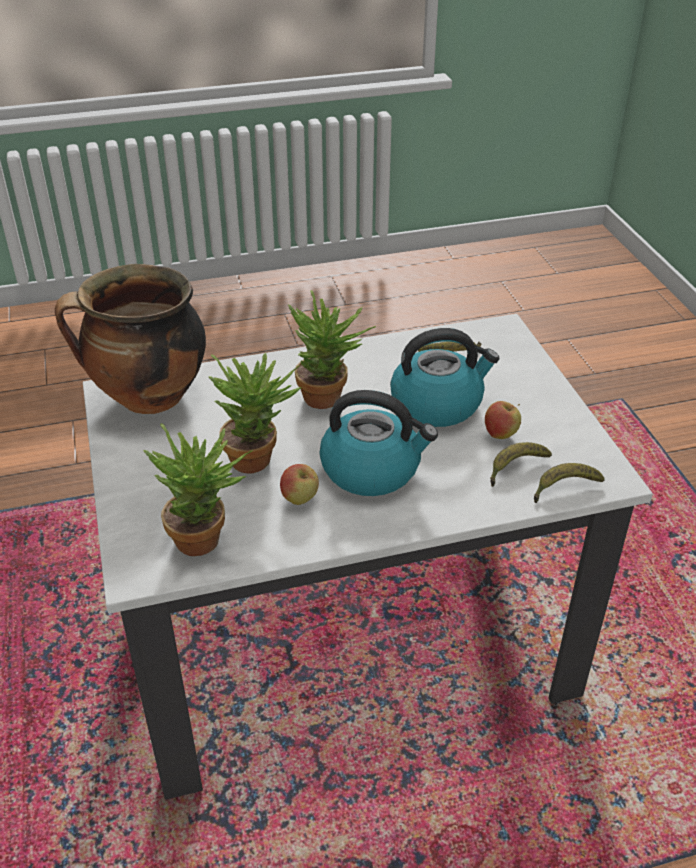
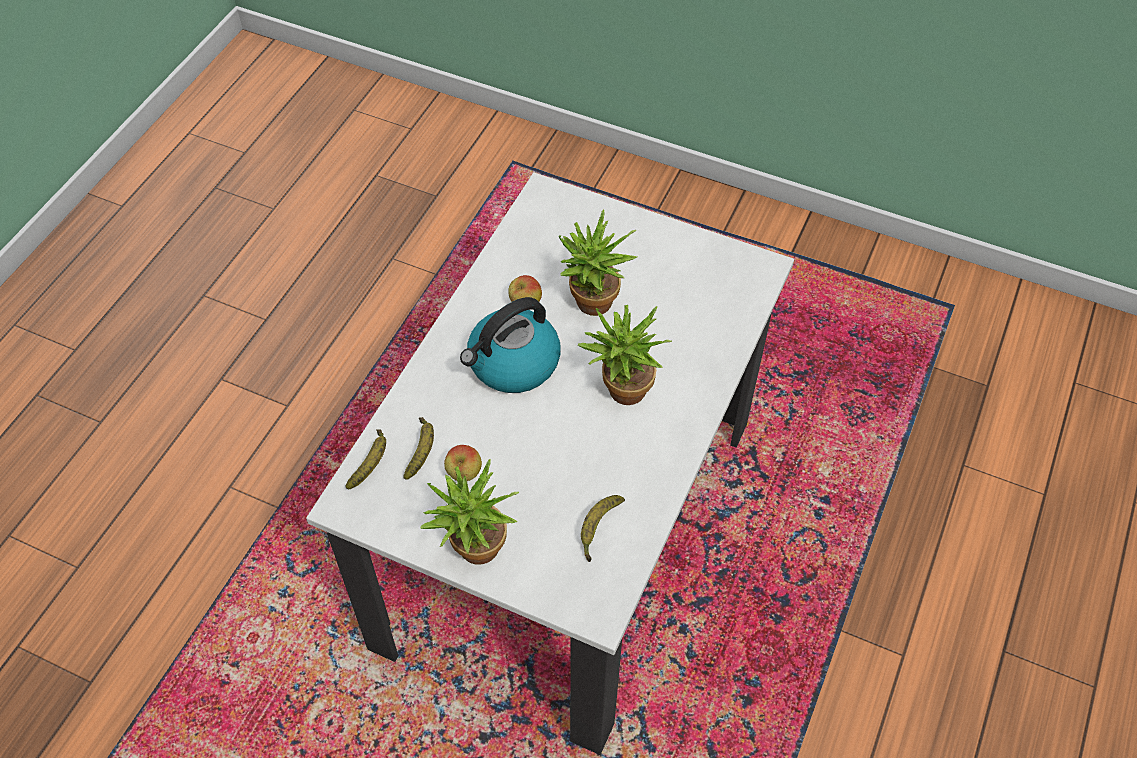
camera: 130 degrees right, 15 degrees up
(148, 399) = (730, 283): cooking pot -> none
(207, 539) = (538, 238): potted plant -> potted plant (474, 553)
(438, 403) = (543, 462): kettle -> none

